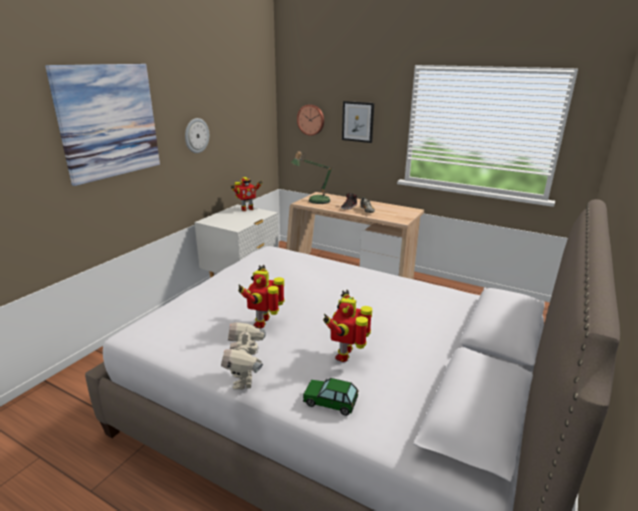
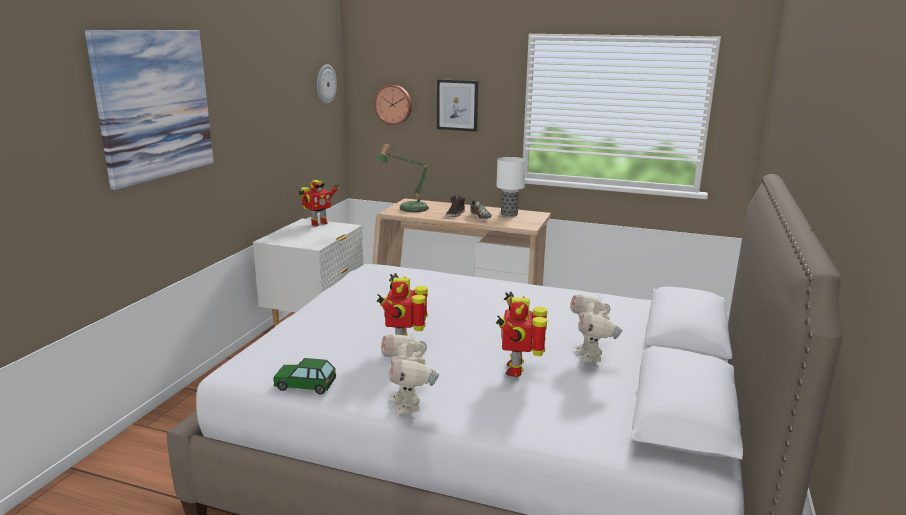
camera: 10 degrees left, 5 degrees down
(196, 135) = (254, 125): wall clock -> wall clock (325, 84)
(330, 401) = (518, 415): toy car -> toy car (305, 385)
(390, 210) = (509, 215): none -> table lamp
(412, 347) = (590, 356): none -> toy robot

